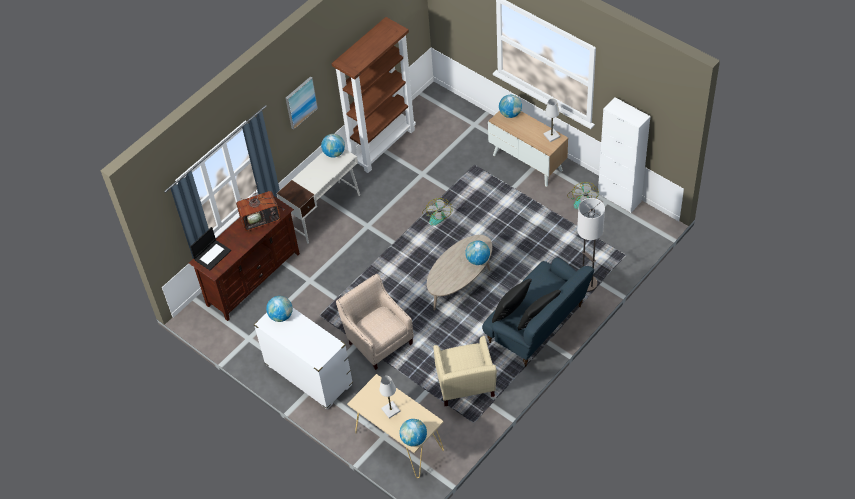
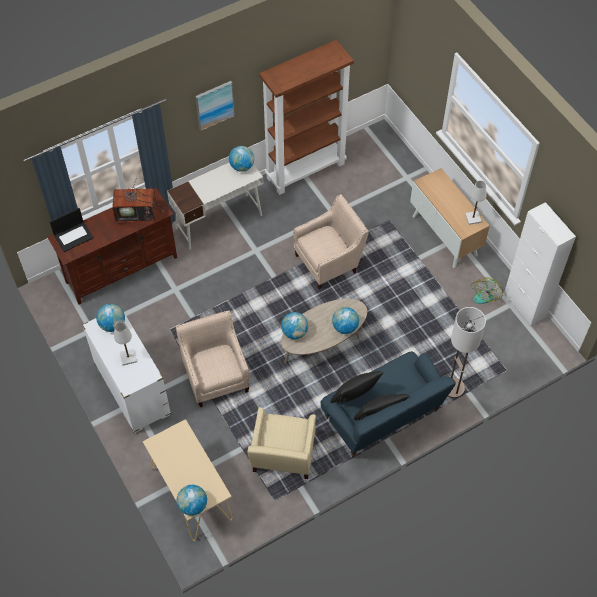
camera: 15 degrees right, 5 degrees up
(390, 410) = (183, 464): white table lamp -> white table lamp (128, 357)
(437, 215) = (329, 262): fan -> beige armchair
(510, 114) = (439, 180): globe -> globe (294, 332)

